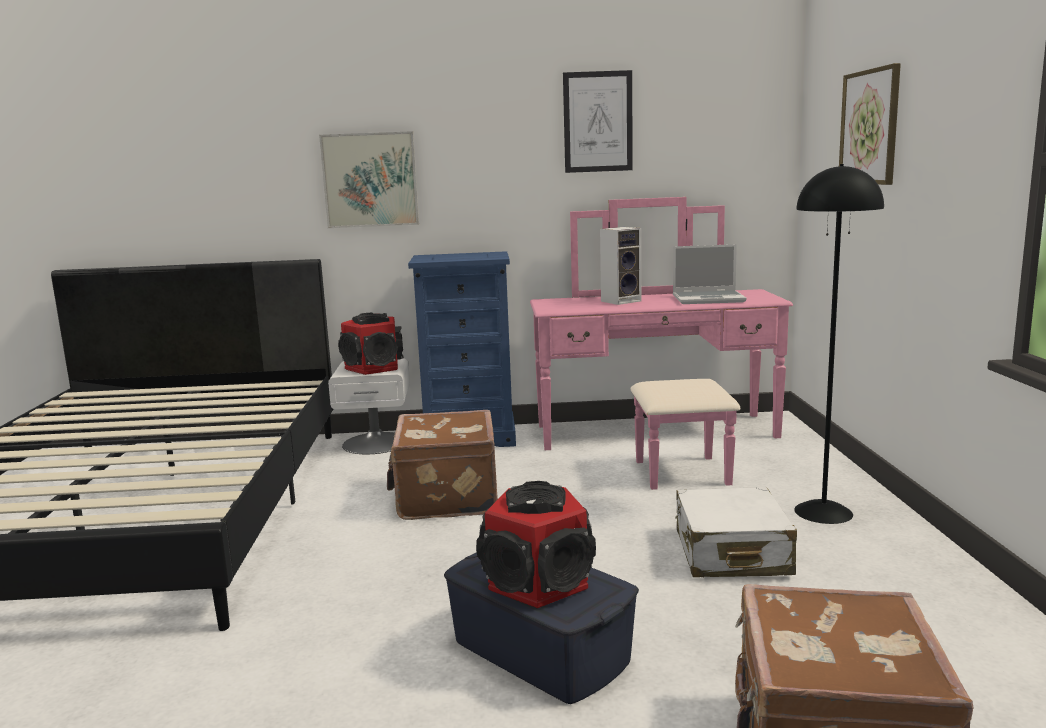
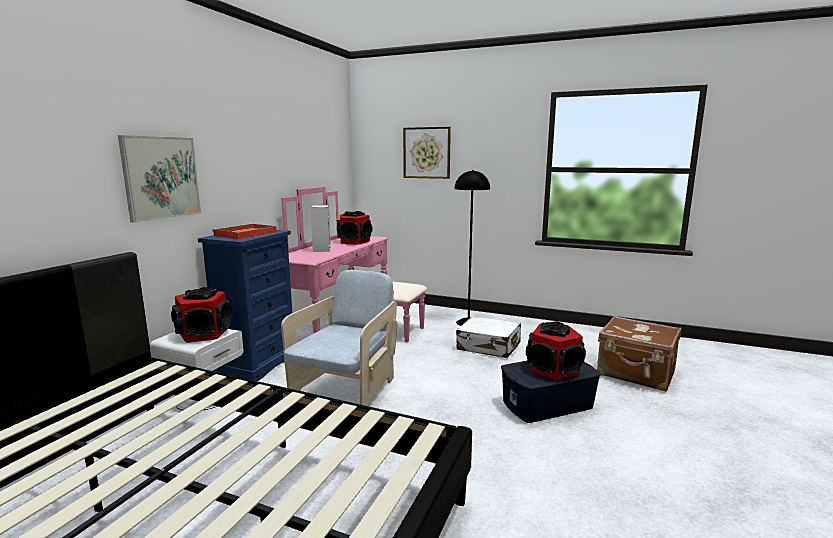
camera: 65 degrees left, 0 degrees up
(445, 497) = (347, 391): brown suitcase -> beige armchair
(456, 256) = (245, 234): none -> red tray
(598, 122) = (286, 140): picture -> none
(709, 299) = (353, 241): laptop -> speaker

